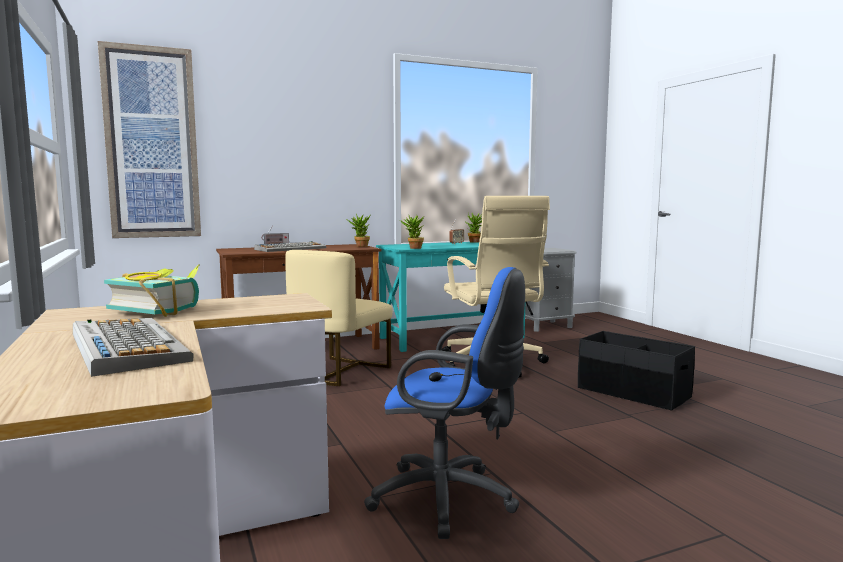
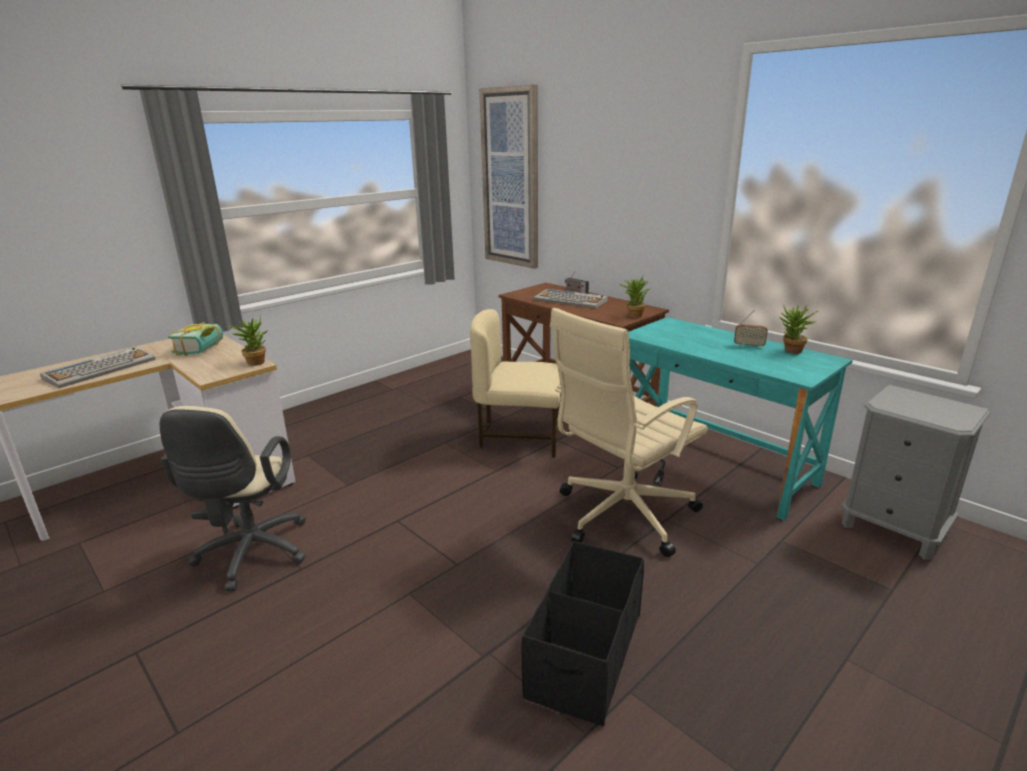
camera: 70 degrees right, 15 degrees up
(413, 248) = (645, 337): potted plant -> potted plant (255, 362)
(450, 500) = (251, 556): blue office chair -> beige office chair

